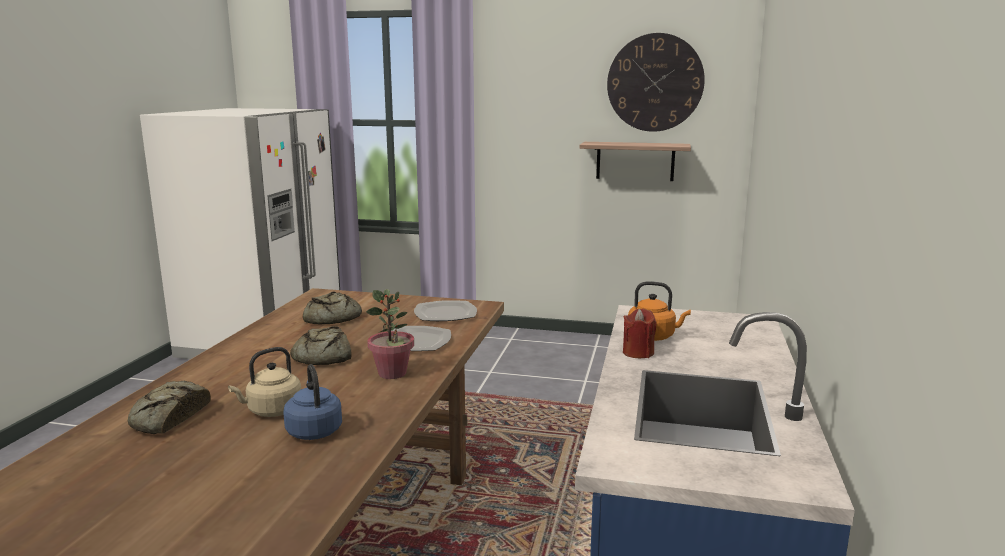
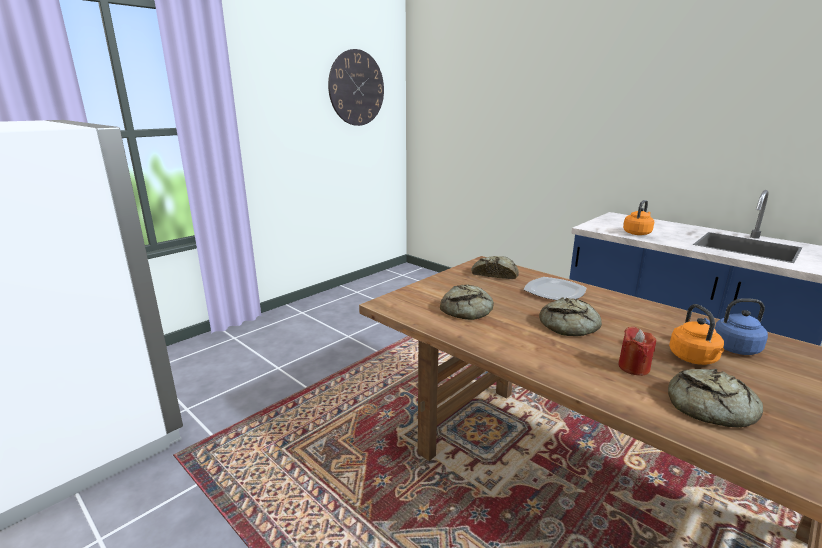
camera: 60 degrees left, 5 degrees up
(272, 411) = (694, 359): beige kettle -> orange kettle
(392, 373) = (621, 308): potted plant -> none
(444, 314) = (494, 274): plate -> bread
(635, 161) = (350, 149): shelf -> none
(638, 353) = (664, 240): red candle -> red candle (633, 367)

